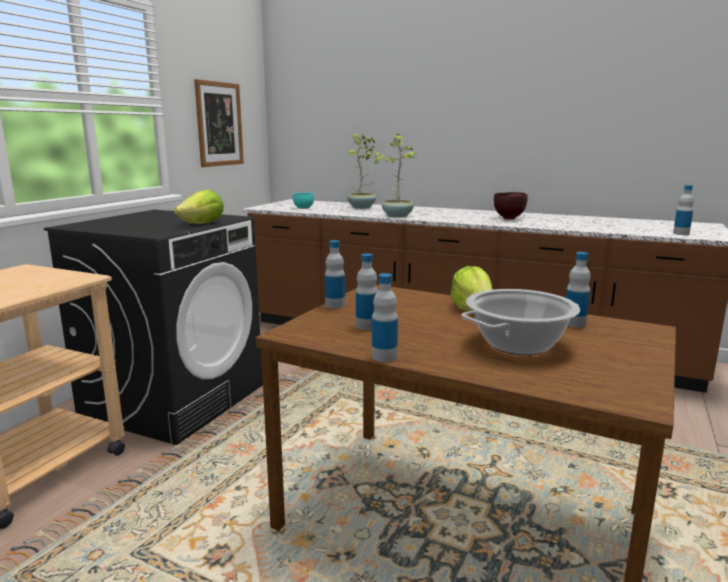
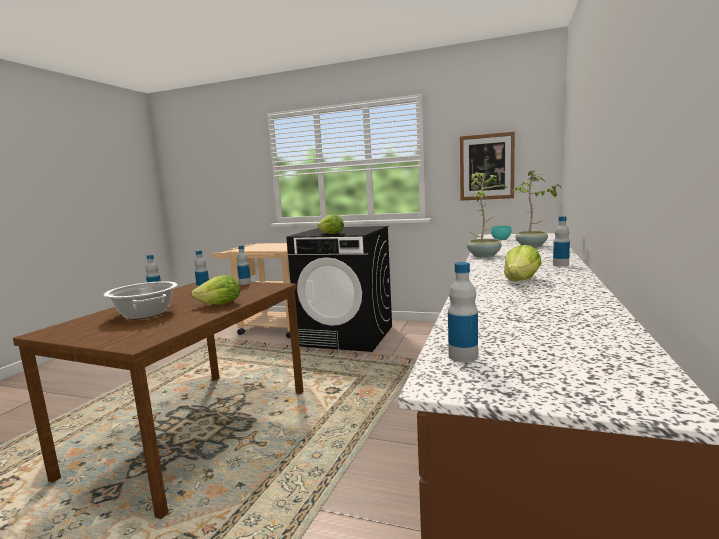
camera: 85 degrees right, 5 degrees down
(510, 218) = (521, 280): brown bowl -> lettuce
(574, 323) = (169, 326): bottle -> bottle (560, 265)

